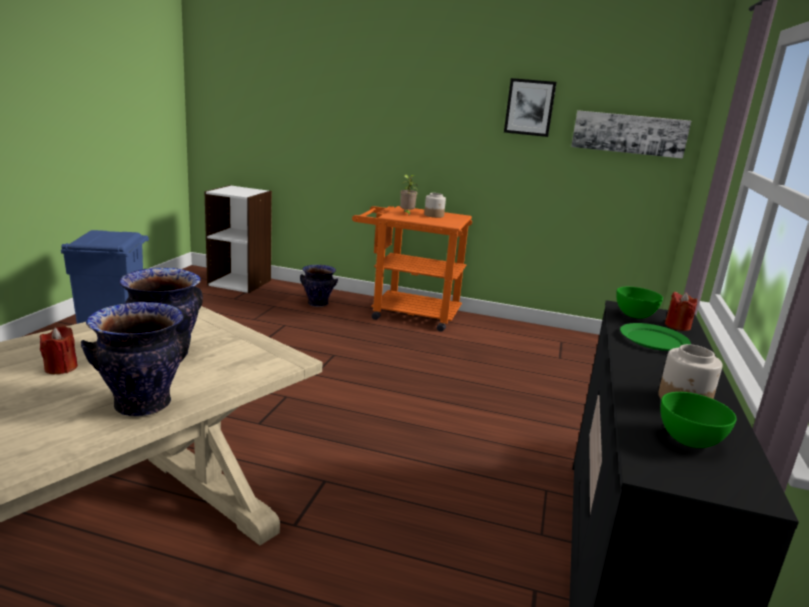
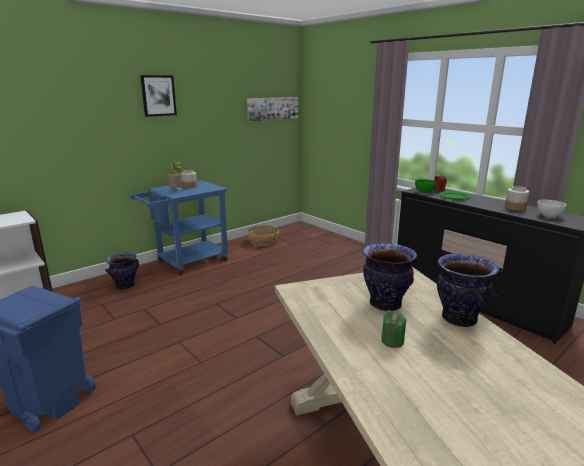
camera: 55 degrees left, 0 degrees up
(61, 368) = (392, 341): red candle -> green candle
(407, 313) = (187, 262): orange cart -> blue cart
(529, 107) = (221, 100): picture -> picture (158, 95)
(532, 337) = (262, 241): none -> basket
(688, 440) = (549, 215): green bowl -> white bowl

